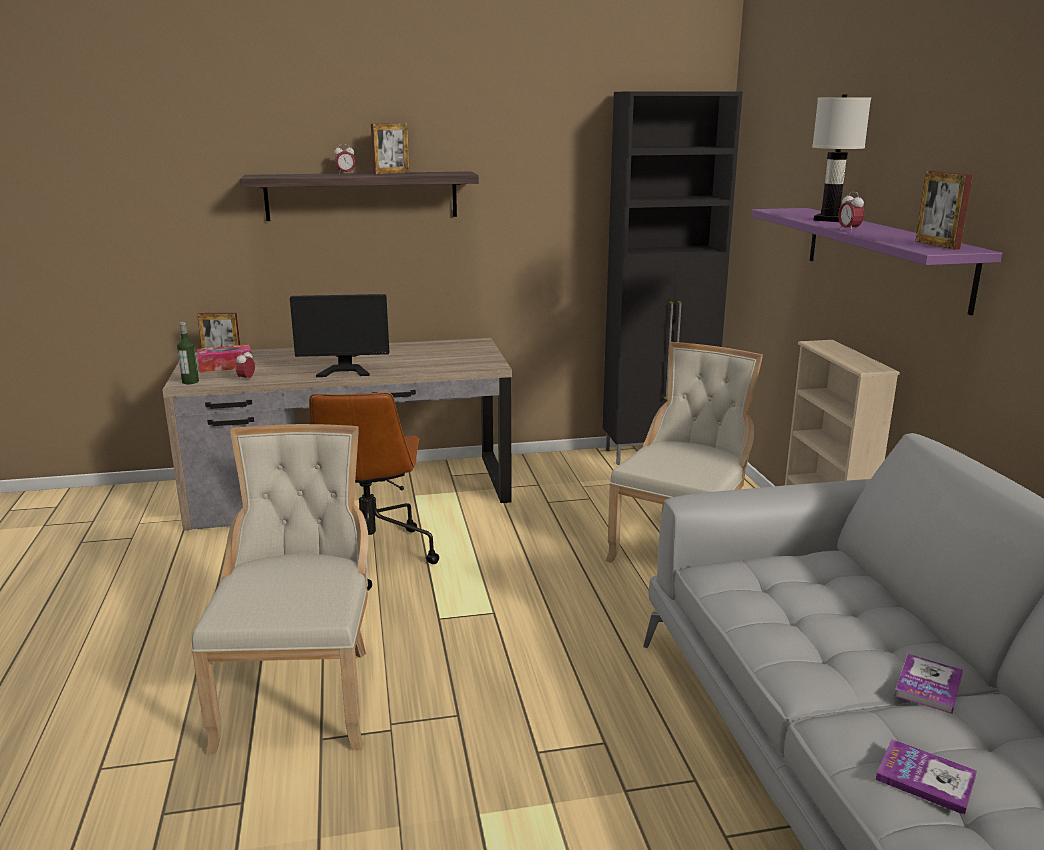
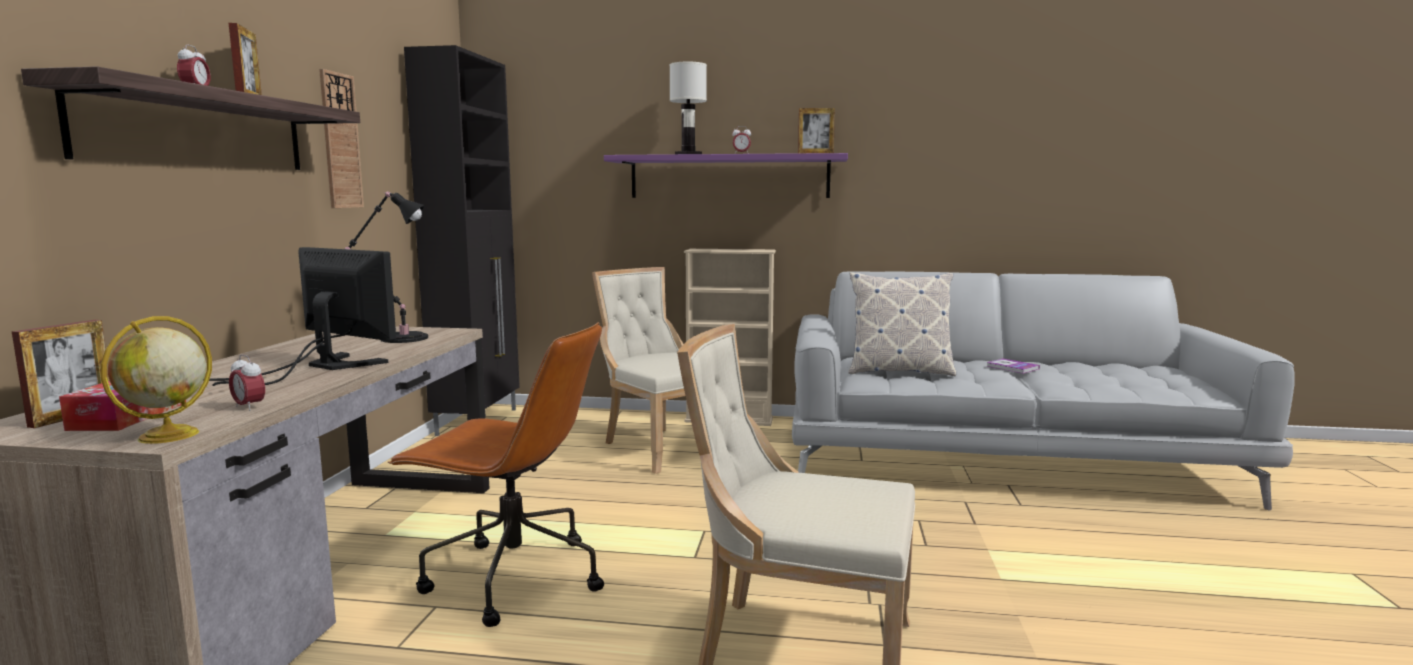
camera: 70 degrees left, 10 degrees down
(190, 382) = (167, 436): bottle -> globe
(346, 367) = (322, 367): monitor -> monitor turned 75 degrees counterclockwise
(450, 360) = (400, 338): none -> black table lamp
(511, 190) = (340, 141): none -> wall clock
(790, 591) = (899, 371): none -> pillow
(925, 778) = (1098, 381): book -> none

